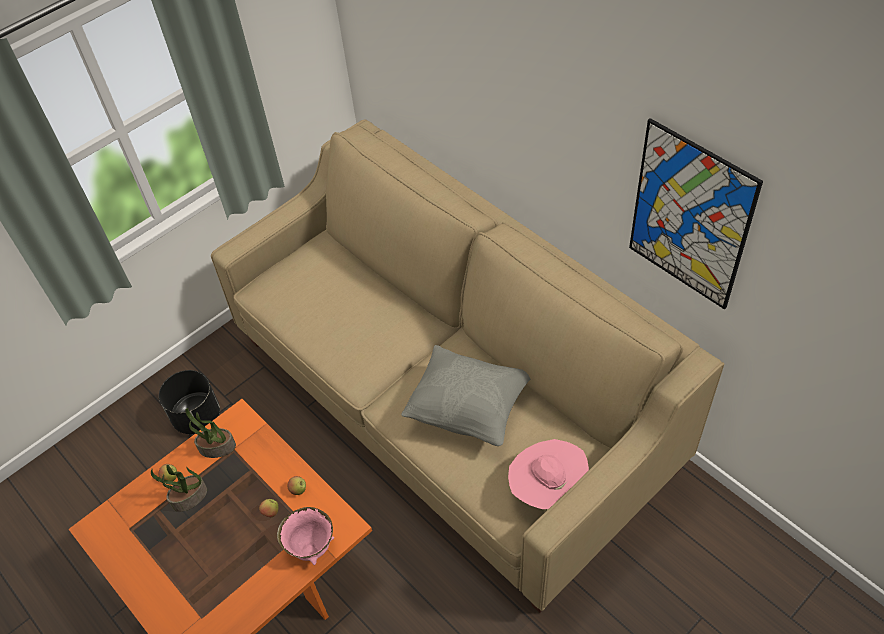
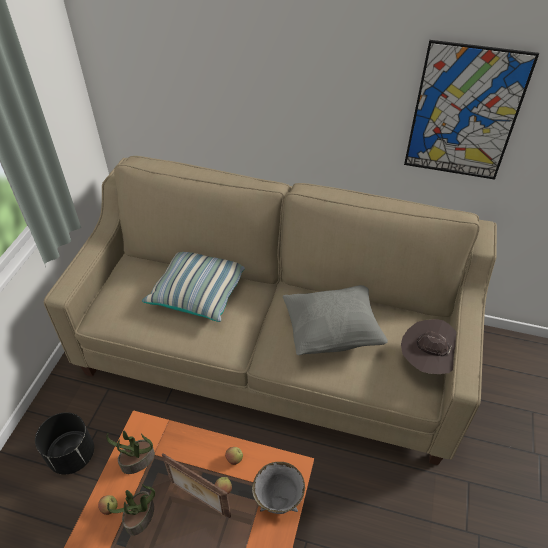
camera: 35 degrees left, 5 degrees down
(245, 509) = (199, 499): none -> picture frame
(311, 547) = (278, 499): pink bowl -> grey bowl
(366, 304) = (199, 292): none -> pillow
(547, 488) = (426, 361): pink hat -> brown hat

